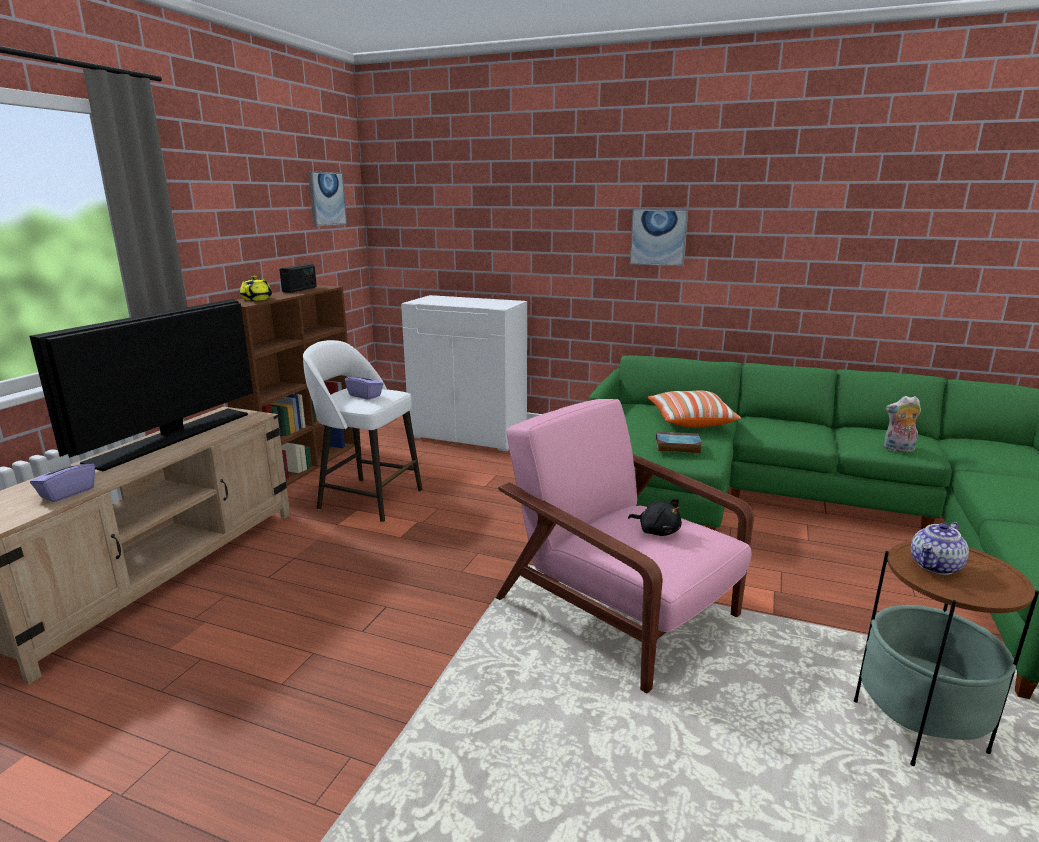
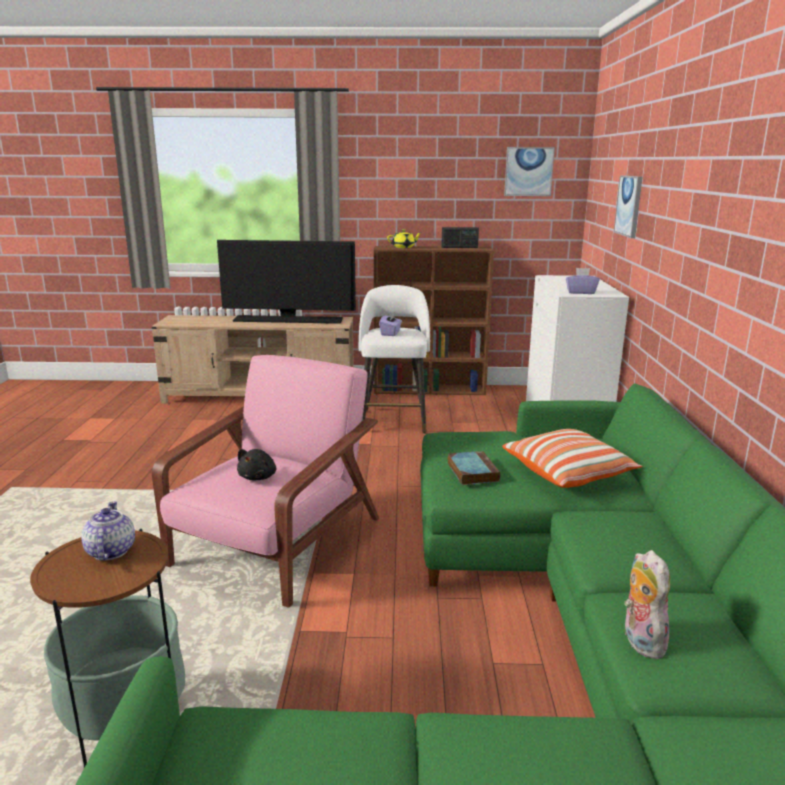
camera: 70 degrees right, 0 degrees up
(67, 493) = (203, 323): purple tissue box -> purple tissue box (580, 292)
(658, 237) = (708, 235): picture -> picture (629, 206)
(935, 566) = (110, 551): teapot -> teapot turned 45 degrees clockwise

